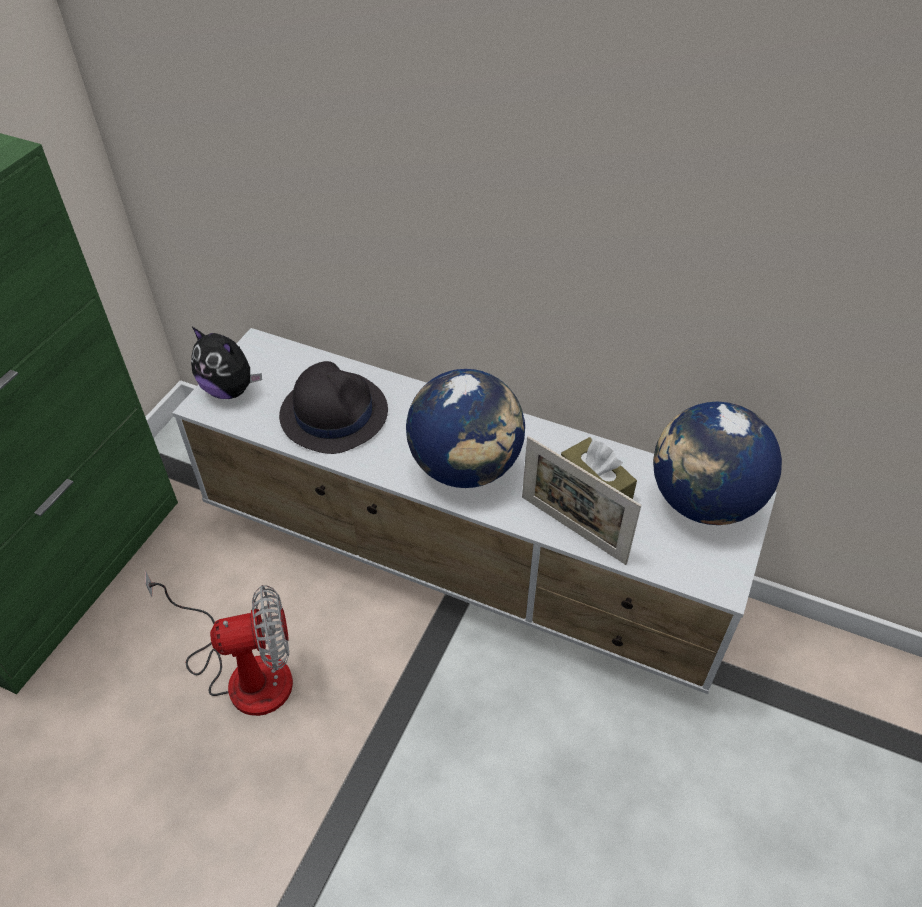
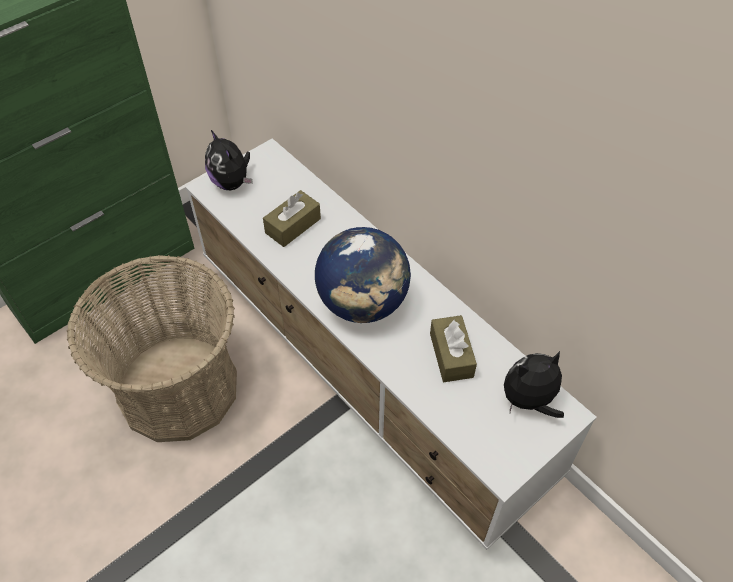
camera: 25 degrees right, 5 degrees up
(244, 671) = (178, 388): fan -> basket
(334, 413) = (293, 226): black hat -> brown tissue box
(572, 529) = (413, 382): picture frame -> none
(703, 502) = (529, 401): globe -> plush toy

